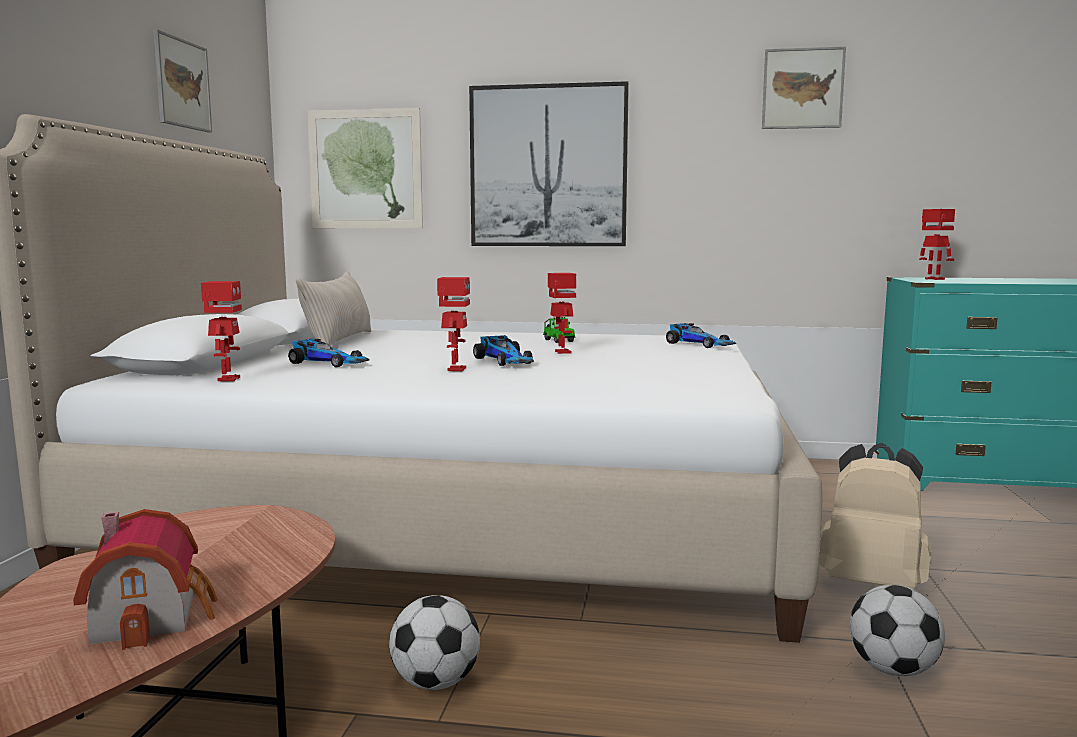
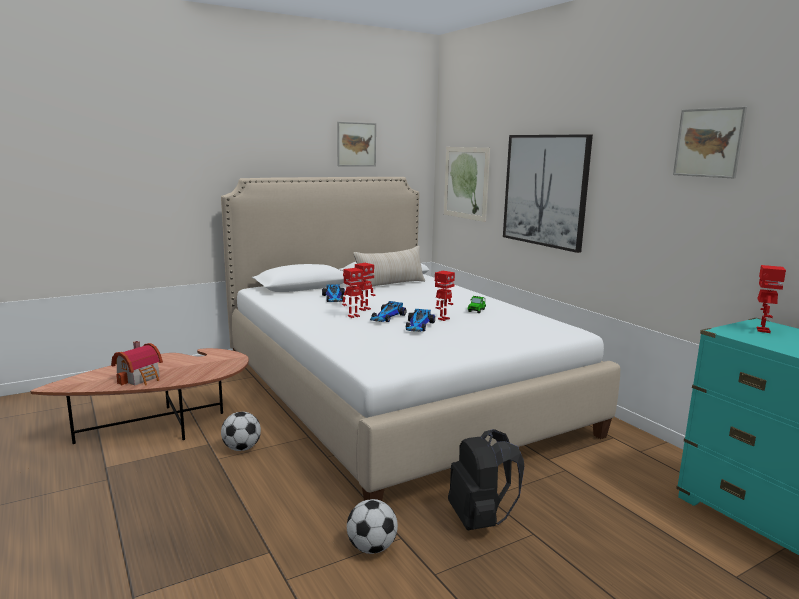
camera: 50 degrees right, 5 degrees up
(227, 379) = (277, 298): toy robot -> toy robot (364, 309)
(700, 344) = (531, 335): toy car -> toy car (418, 326)
(872, 583) = (480, 520): beige backpack -> black backpack

